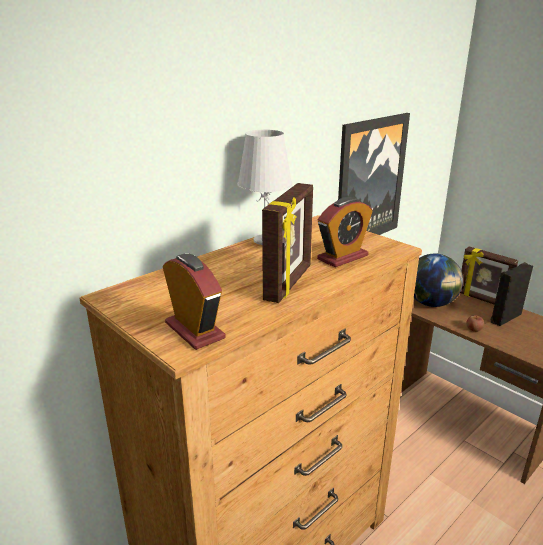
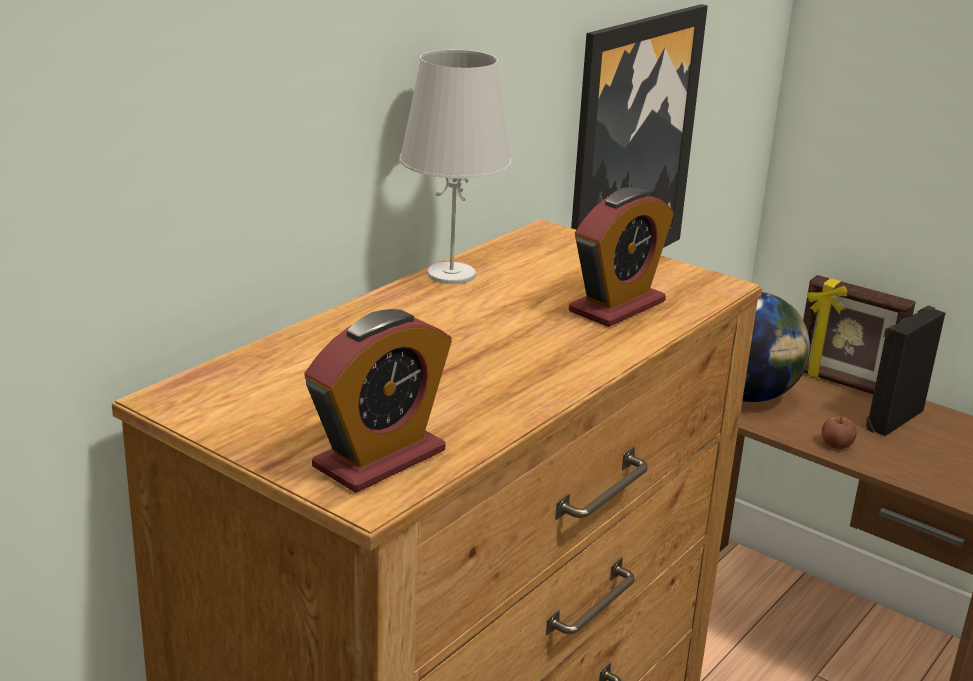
camera: 10 degrees left, 0 degrees up
(194, 330) = (379, 459): alarm clock -> alarm clock turned 90 degrees clockwise
(289, 283) = (530, 361): picture frame -> none

